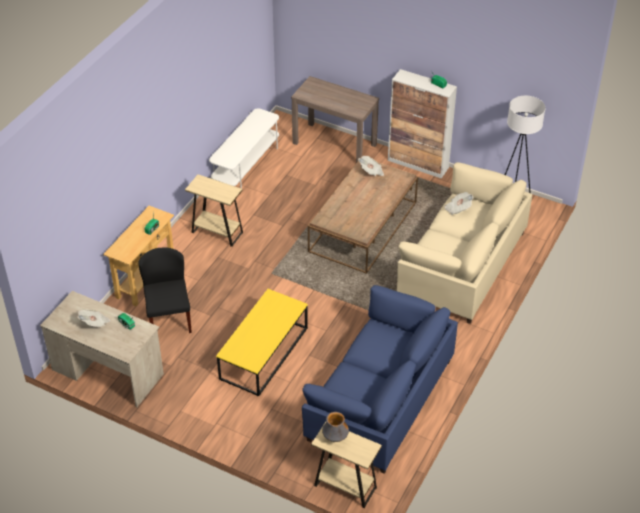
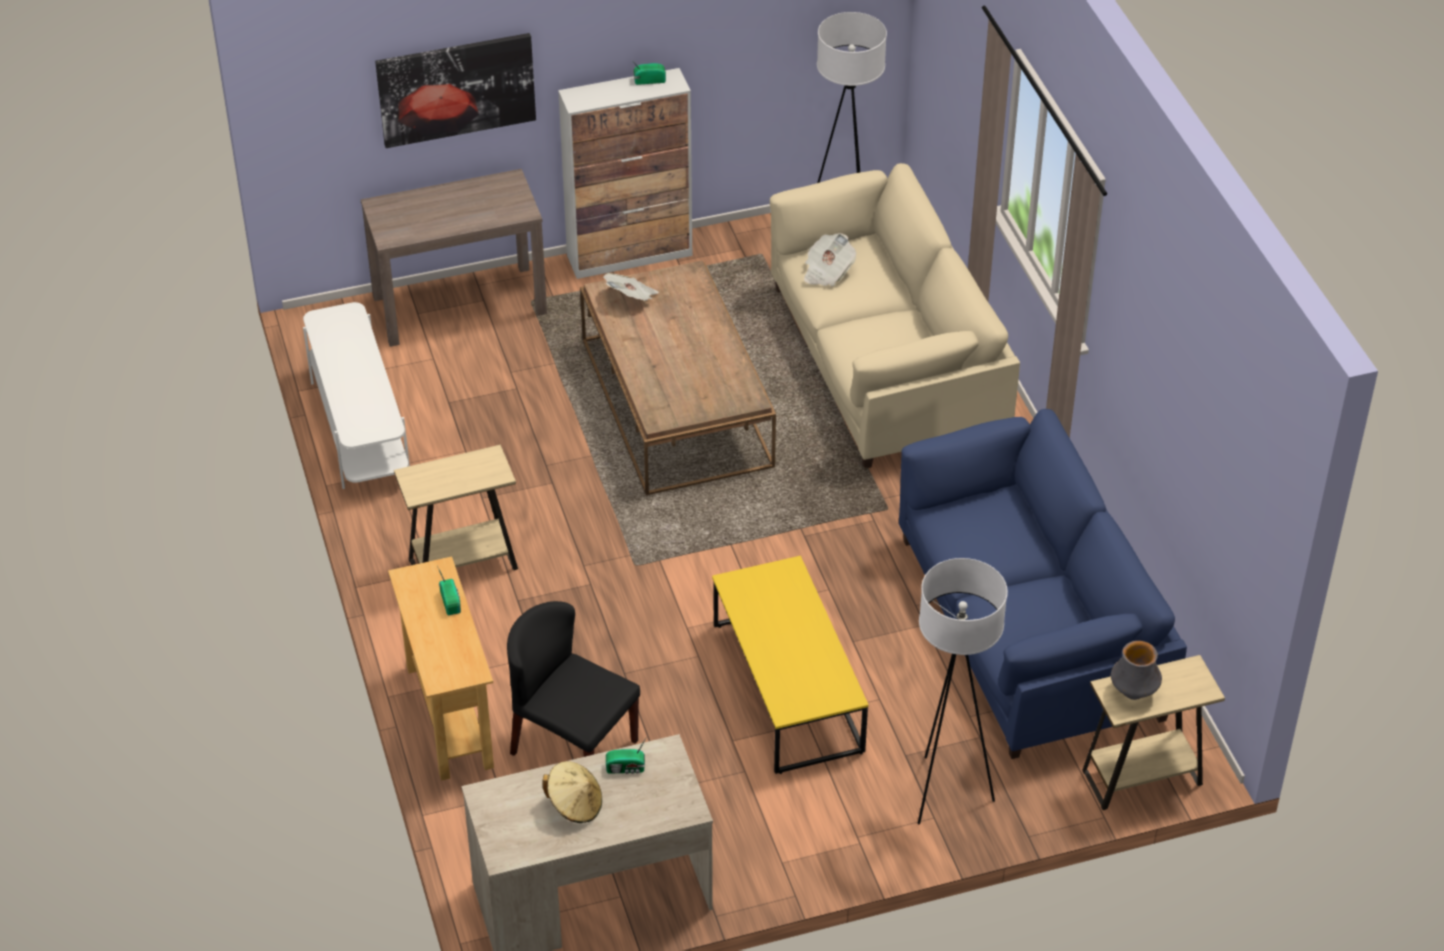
camera: 45 degrees left, 0 degrees up
(95, 323) = (575, 805): newspaper -> beige hat
(267, 433) = (945, 792): none -> white floor lamp
(356, 46) = (456, 89): none -> picture

